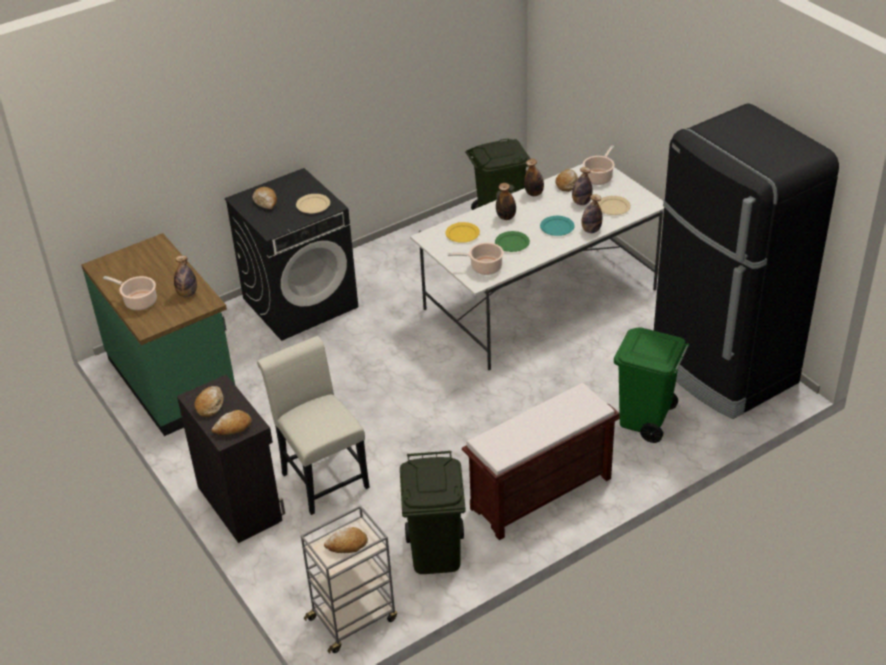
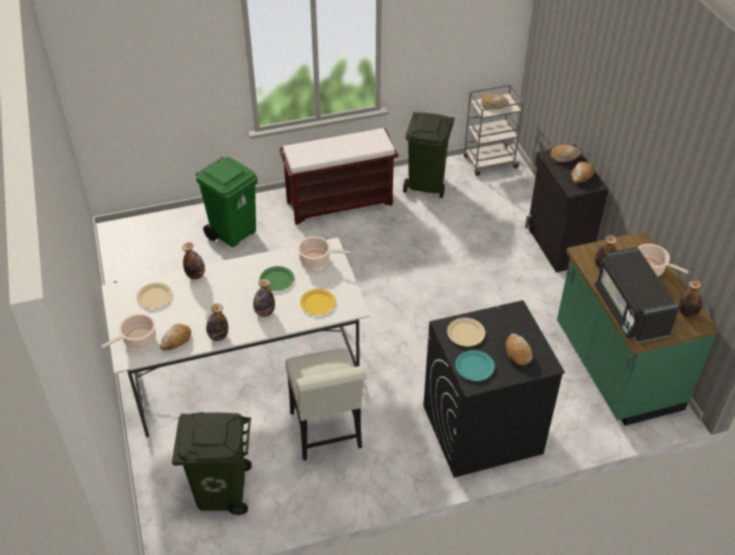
camera: 165 degrees left, 5 degrees up
(164, 261) = (629, 310): none -> black microwave
(322, 476) = (493, 250): white chair -> white chair (327, 434)
(557, 227) = (224, 287): turquoise plate -> turquoise plate (474, 367)
(581, 202) = (180, 311): bottle -> bottle (687, 313)
(722, 369) = (144, 257): black fridge -> none

